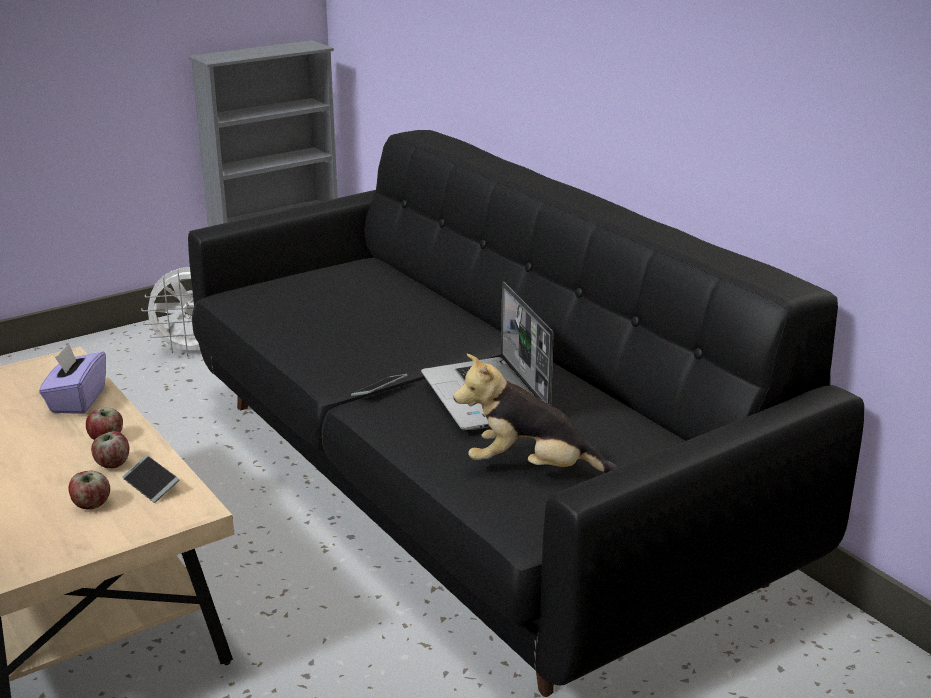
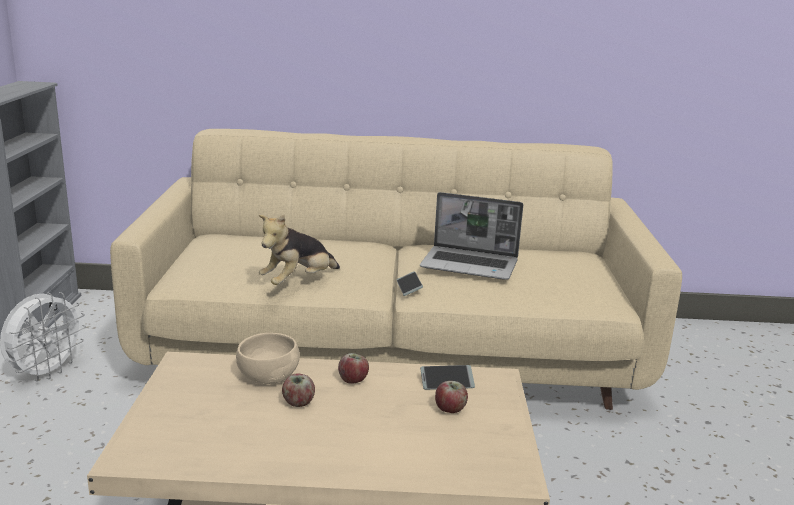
camera: 55 degrees left, 5 degrees down
(77, 400) = (268, 375): purple tissue box -> beige bowl
(112, 464) = (397, 388): apple -> apple (298, 403)
(468, 486) = (393, 353): black sofa -> beige sofa
(531, 469) = (559, 283): plush toy -> plush toy (298, 282)

